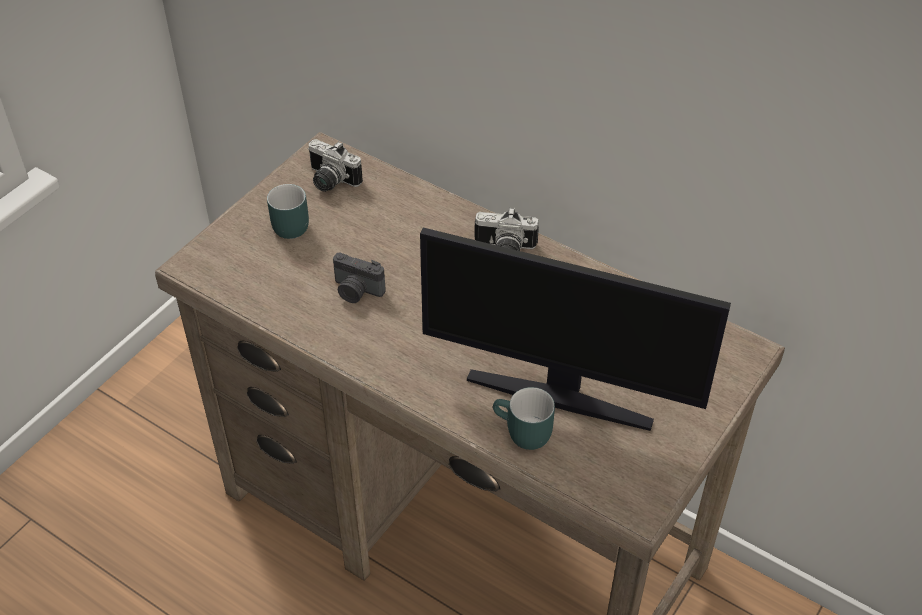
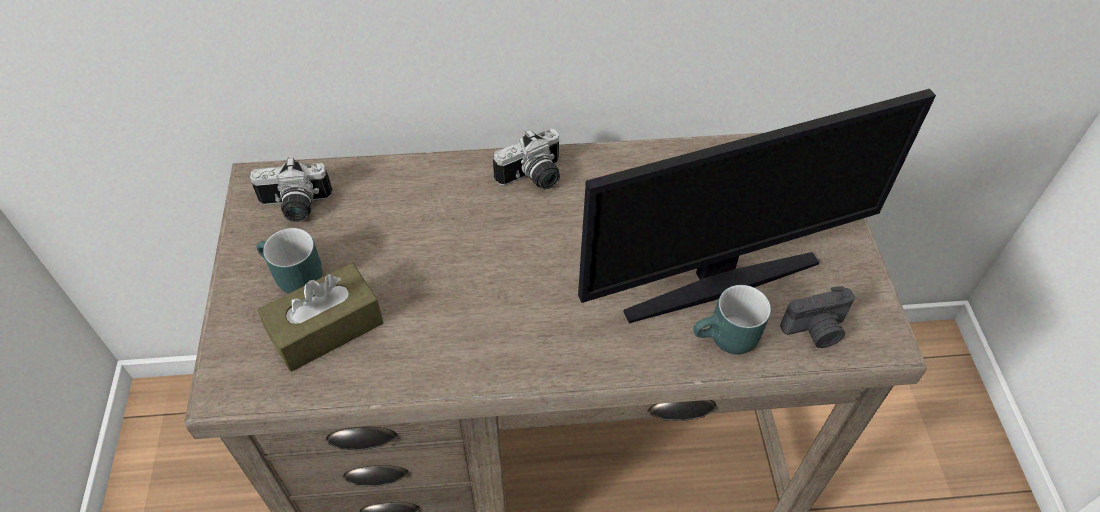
camera: 40 degrees left, 5 degrees up
(277, 266) = (326, 328): none -> brown tissue box
(356, 291) = (436, 303): camera -> camera (816, 330)

